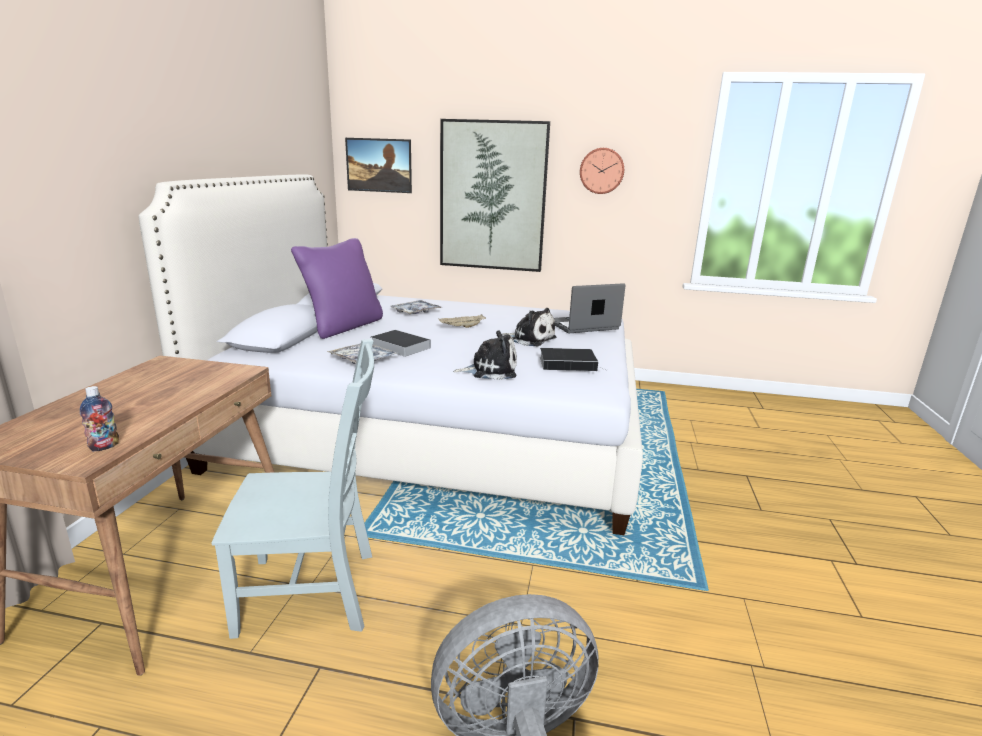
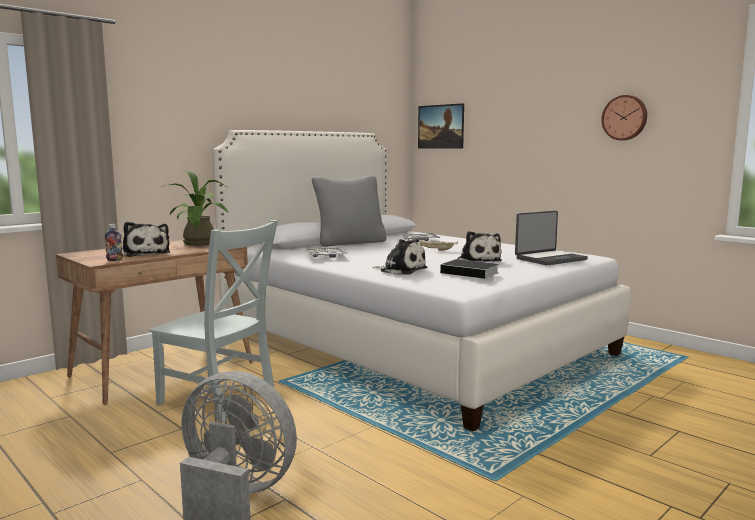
camera: 35 degrees right, 10 degrees down
(133, 415) = (146, 253): none -> plush toy
(185, 373) = (200, 244): none -> potted plant
(343, 326) = (350, 243): purple pillow -> grey pillow
(398, 346) = (363, 254): book -> none
(492, 197) = (526, 148): picture -> none
(584, 326) = (549, 259): laptop -> laptop turned 135 degrees clockwise

